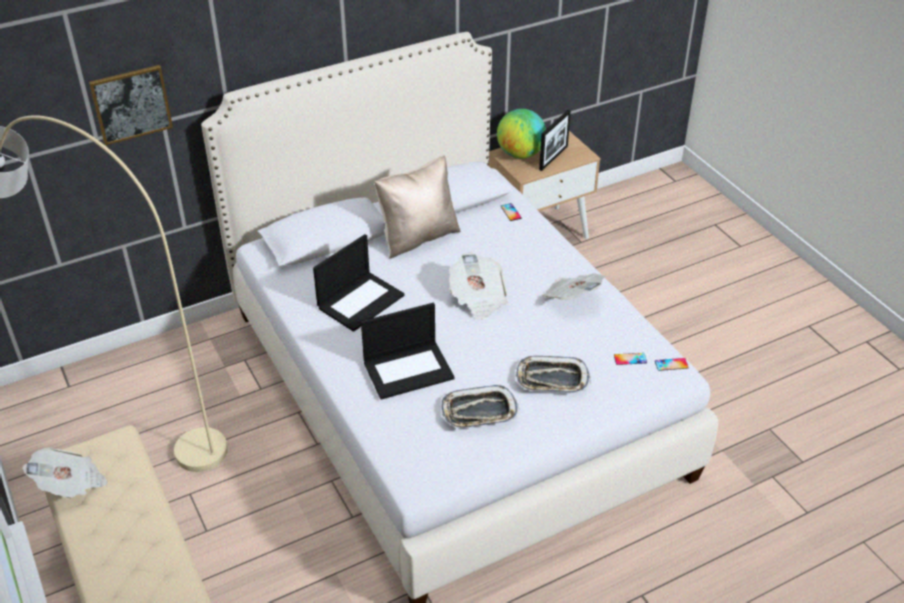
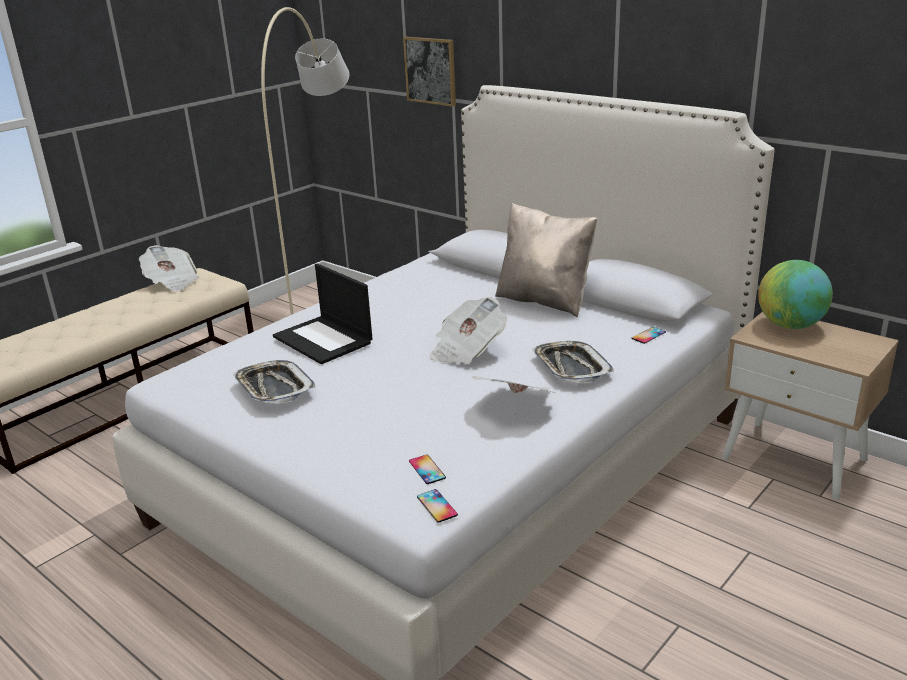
camera: 70 degrees right, 15 degrees down
(361, 301) = (417, 299): laptop -> none
(552, 379) = (354, 422): tray -> tray (571, 367)
(553, 158) = (815, 346): picture frame -> none

